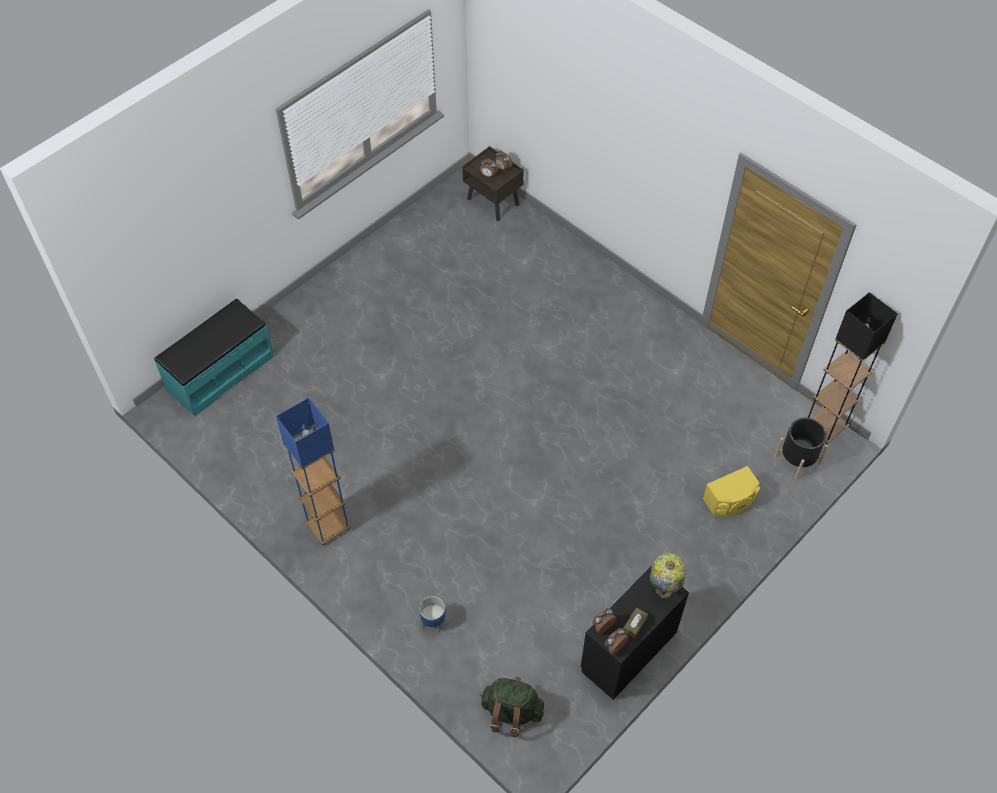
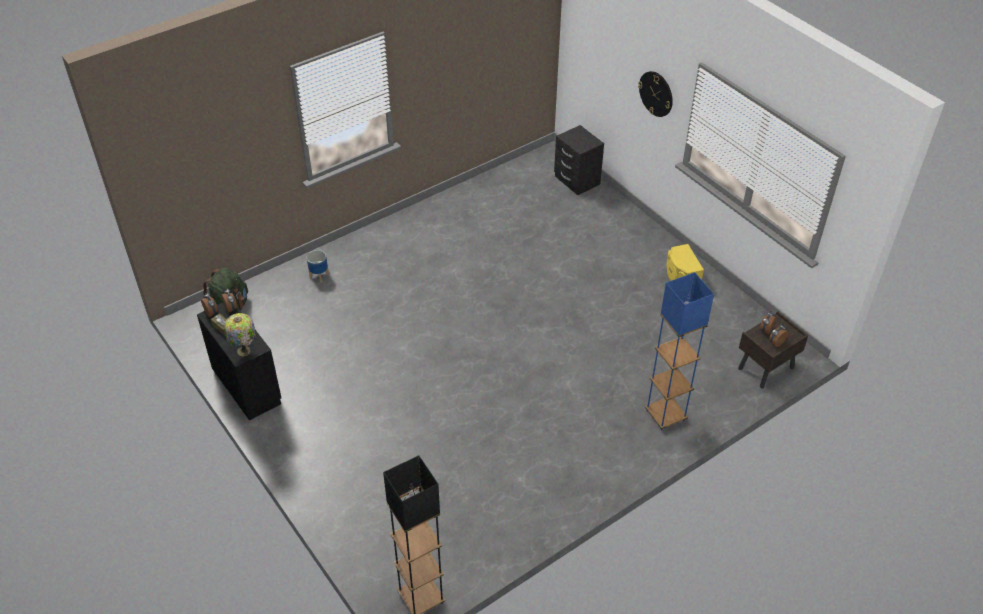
camera: 100 degrees right, 10 degrees down
(220, 373) = (577, 180): turquoise bench -> black nightstand
(243, 195) = (656, 93): none -> wall clock
(328, 526) = (420, 228): blue floor lamp -> blue floor lamp (665, 415)
(730, 501) = (360, 490): yellow speaker -> yellow speaker (681, 276)
(797, 459) = (389, 560): black planter -> none

